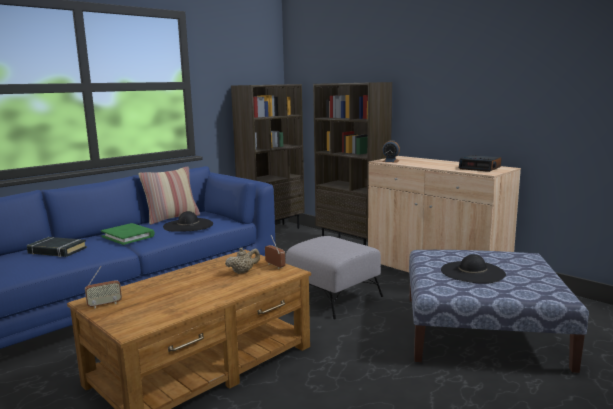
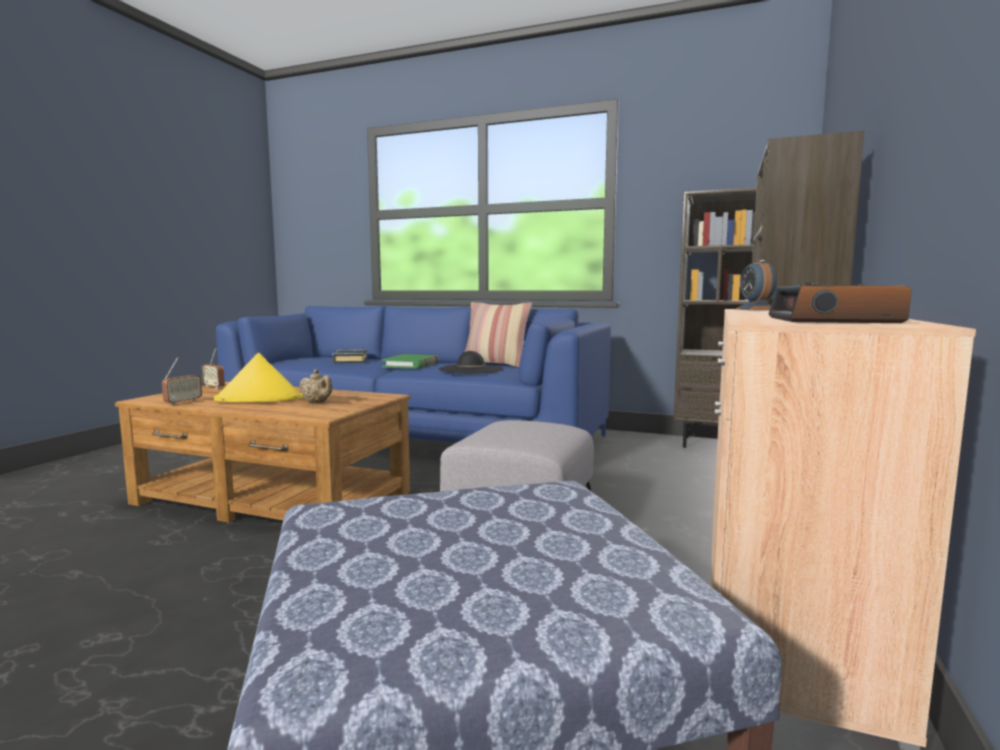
camera: 65 degrees right, 5 degrees down
(200, 287) = (260, 399): none -> yellow hat
(275, 266) = (345, 409): radio -> radio (183, 402)
(472, 272) = (447, 533): black hat -> none

